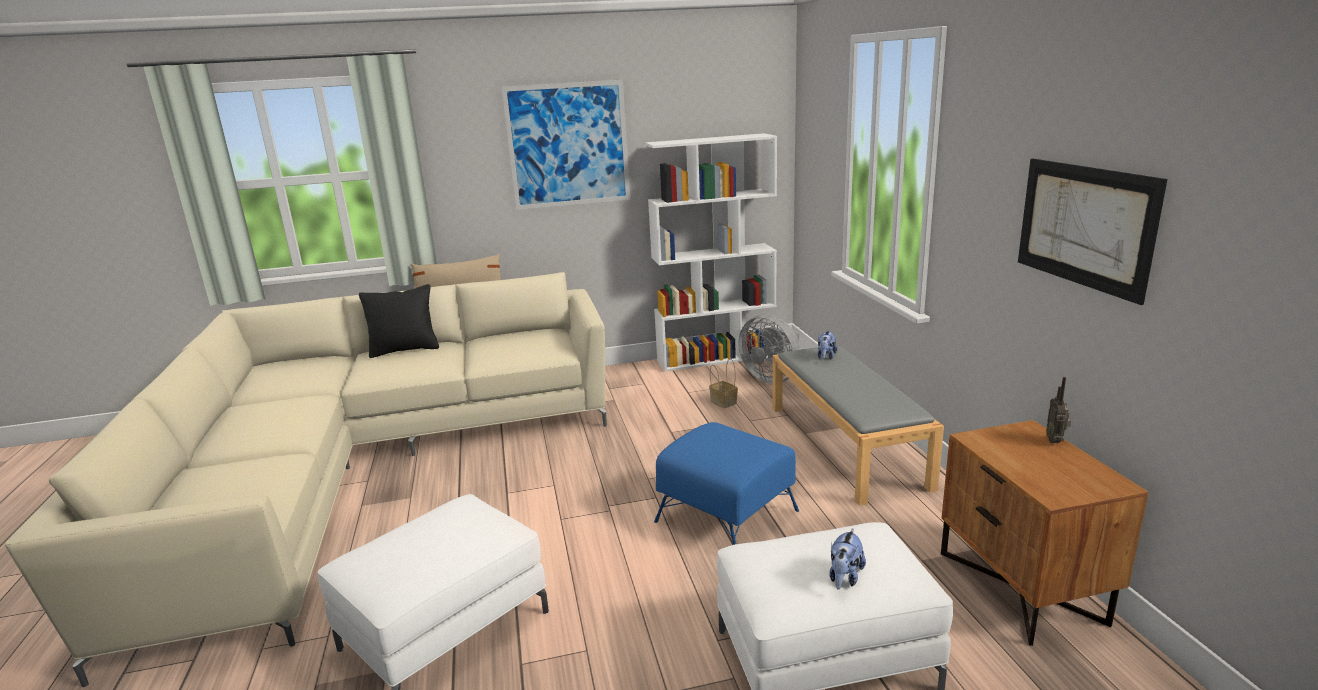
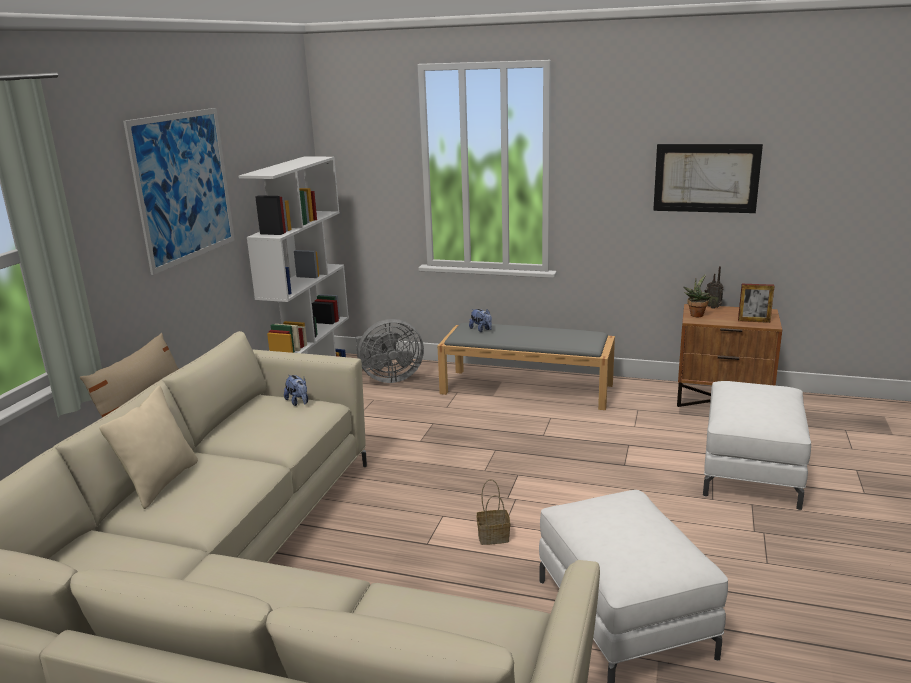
camera: 60 degrees left, 0 degrees up
(405, 350) = (160, 483): black pillow -> beige pillow
(722, 402) = (400, 407): basket -> basket (492, 537)
(727, 516) = (574, 455): blue ottoman -> none
(844, 577) = (778, 400): plush toy -> plush toy (298, 402)
(999, 436) = (696, 314): none -> potted plant
(1048, 481) = (754, 321): none -> picture frame

